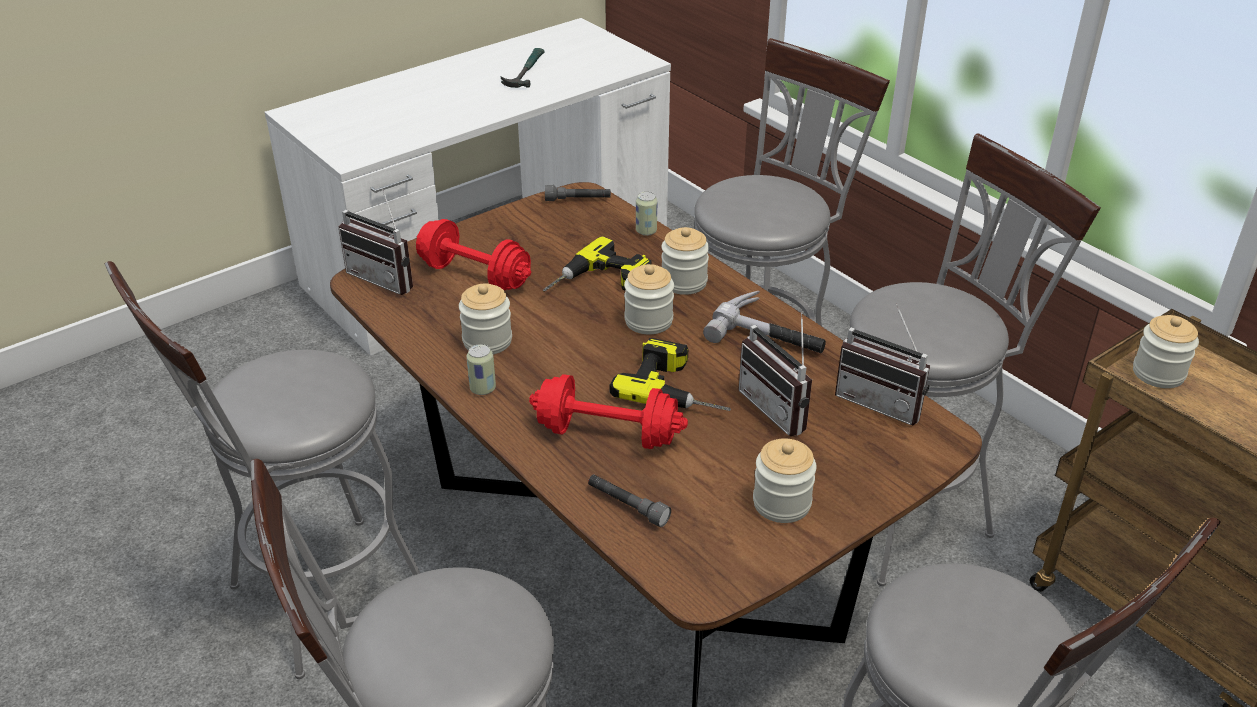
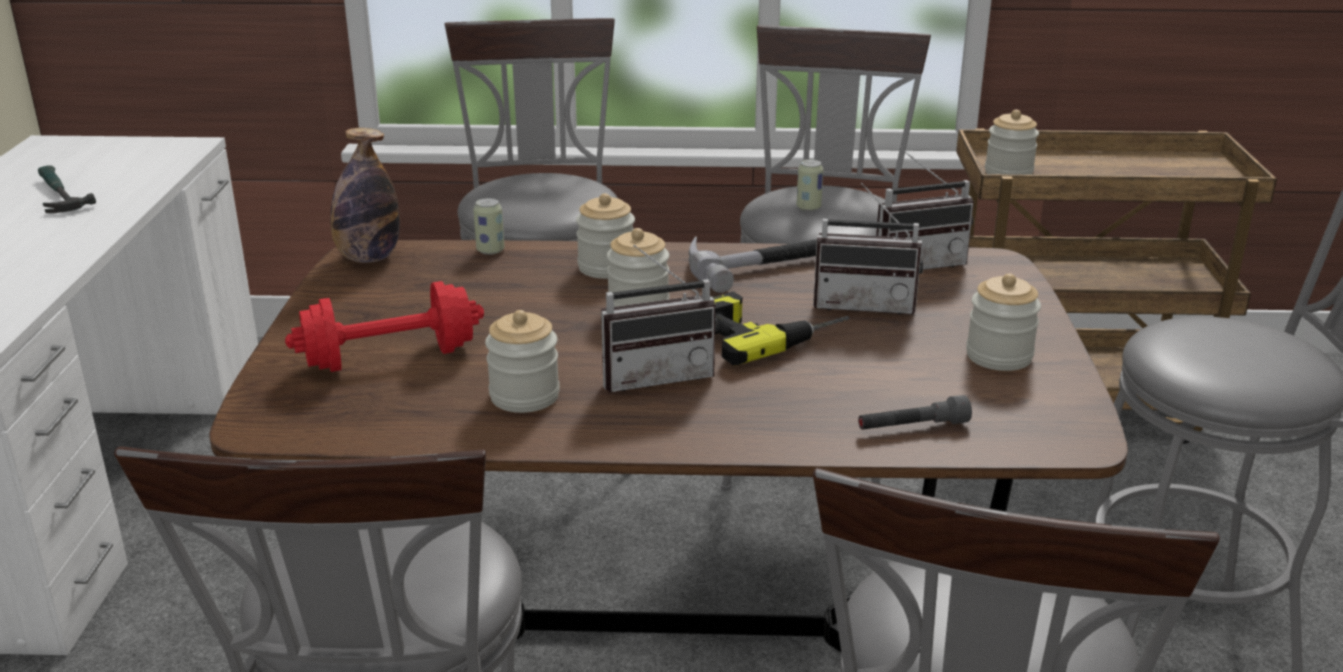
camera: 50 degrees left, 10 degrees down
(386, 277) = (287, 409): radio -> radio (656, 375)
(483, 389) = (605, 431): can -> can (808, 208)
(578, 200) = (368, 258): grey flashlight -> bottle
(598, 283) = (532, 304): power drill -> none
(607, 434) = (786, 394): red dumbbell -> none

